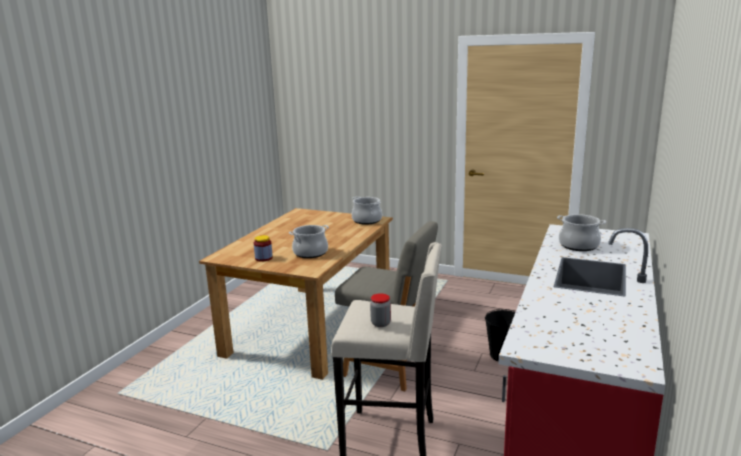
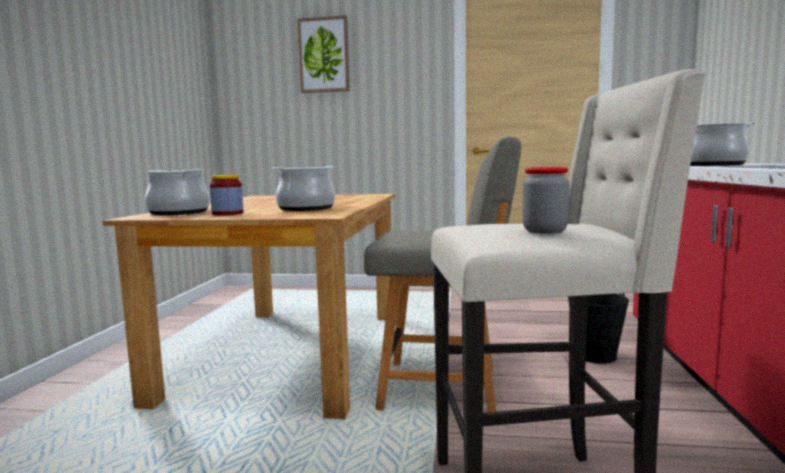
camera: 15 degrees left, 10 degrees down
(357, 88) = (324, 55): none -> picture
(366, 220) = (363, 195): cooking pot -> cooking pot (178, 212)

